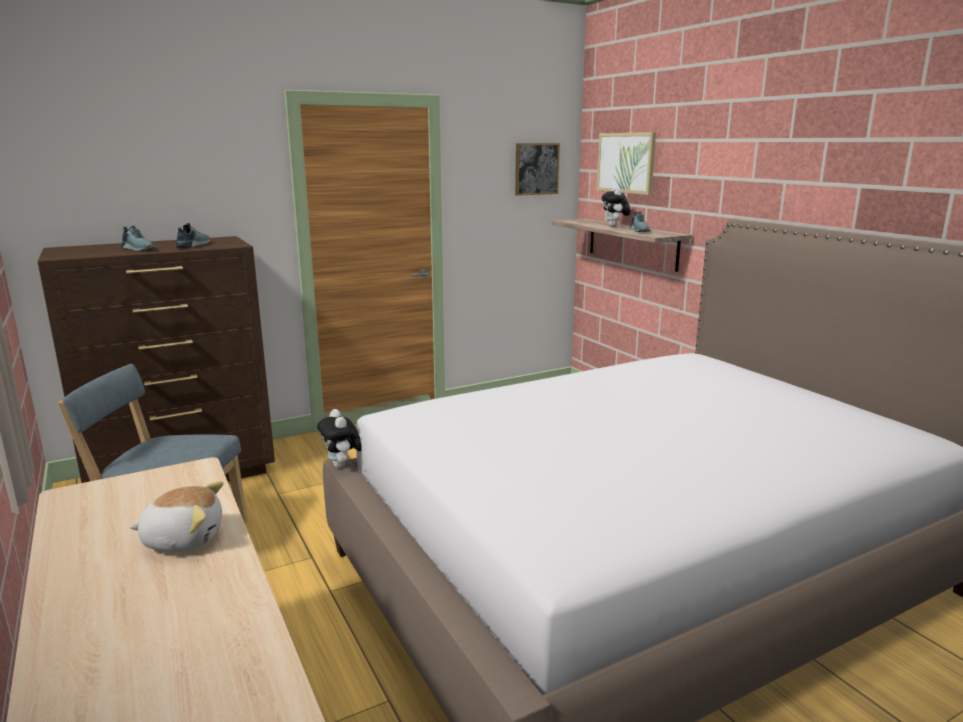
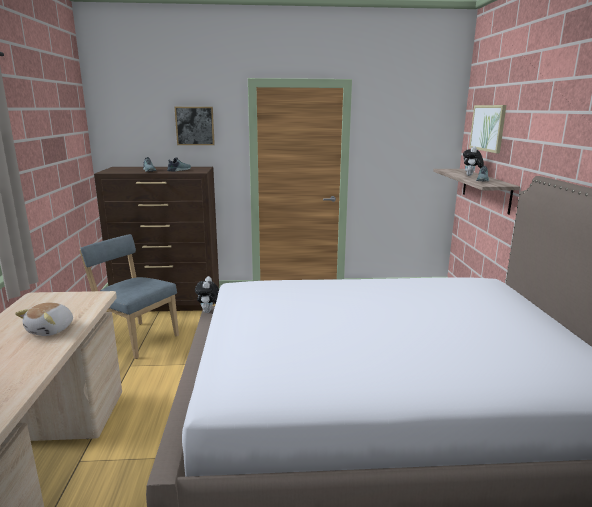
camera: 25 degrees right, 0 degrees up
(183, 538) = (51, 330): plush toy -> plush toy turned 90 degrees clockwise
(536, 169) = (426, 131): picture -> picture (195, 126)

